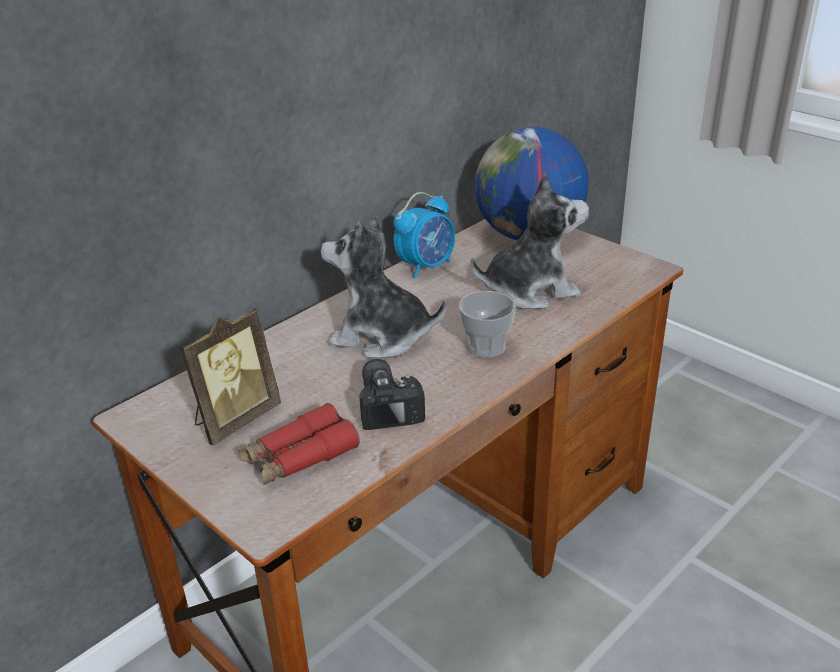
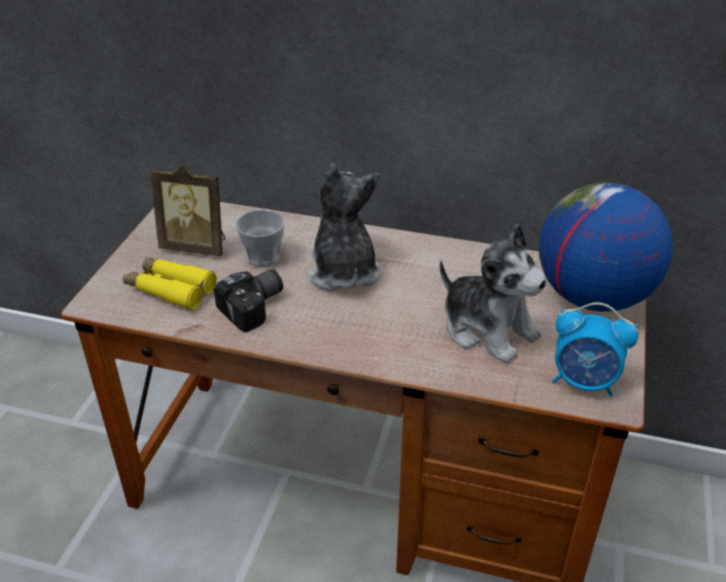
camera: 60 degrees right, 5 degrees up
(299, 457) = (170, 289): red binoculars -> yellow binoculars
(426, 266) = (473, 256): alarm clock -> alarm clock (584, 382)
(486, 347) = (371, 332): cup -> cup (263, 258)

